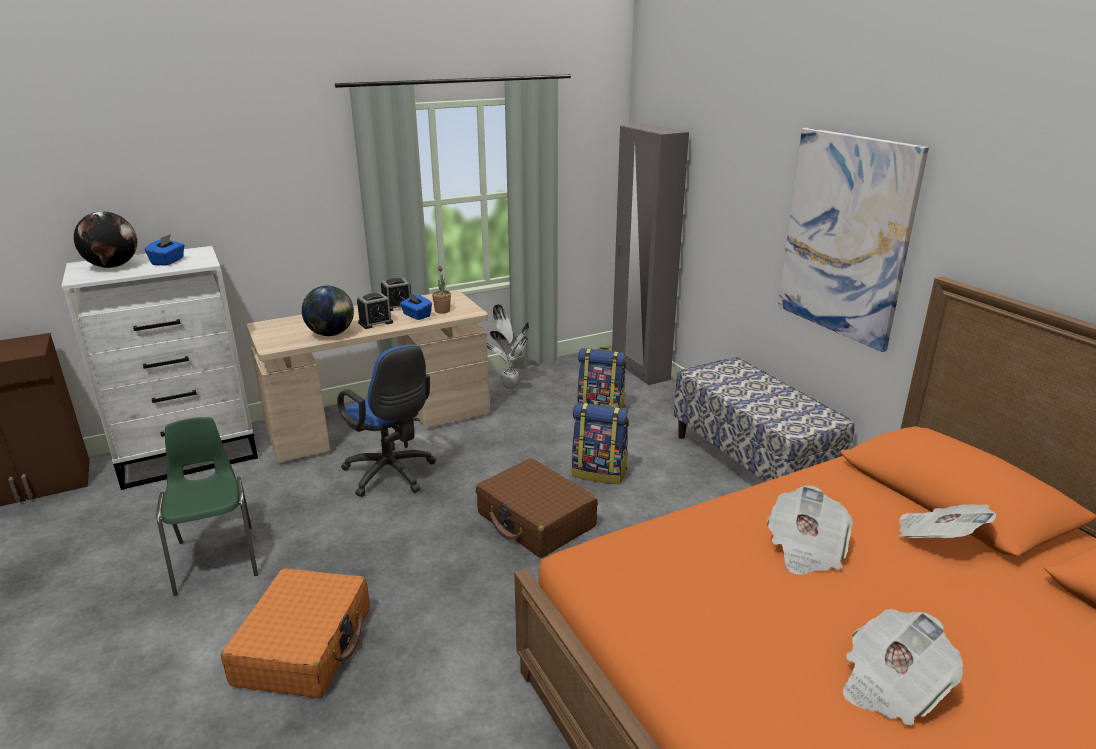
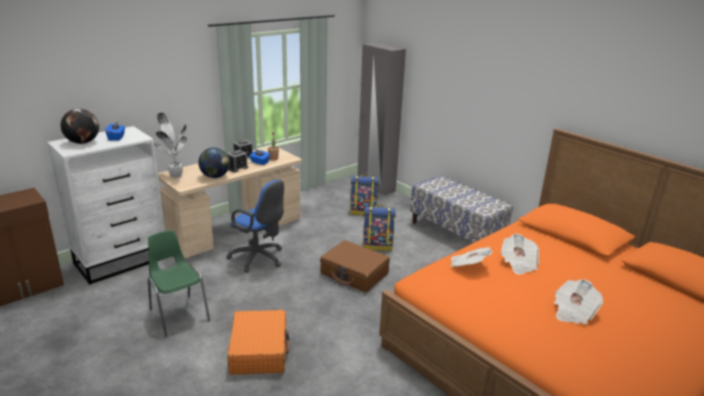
camera: 15 degrees left, 0 degrees up
(509, 387) = (303, 202): potted plant -> potted plant (175, 175)
(846, 236) = (504, 108): picture -> none
(936, 538) = (572, 253): newspaper -> newspaper (468, 266)

